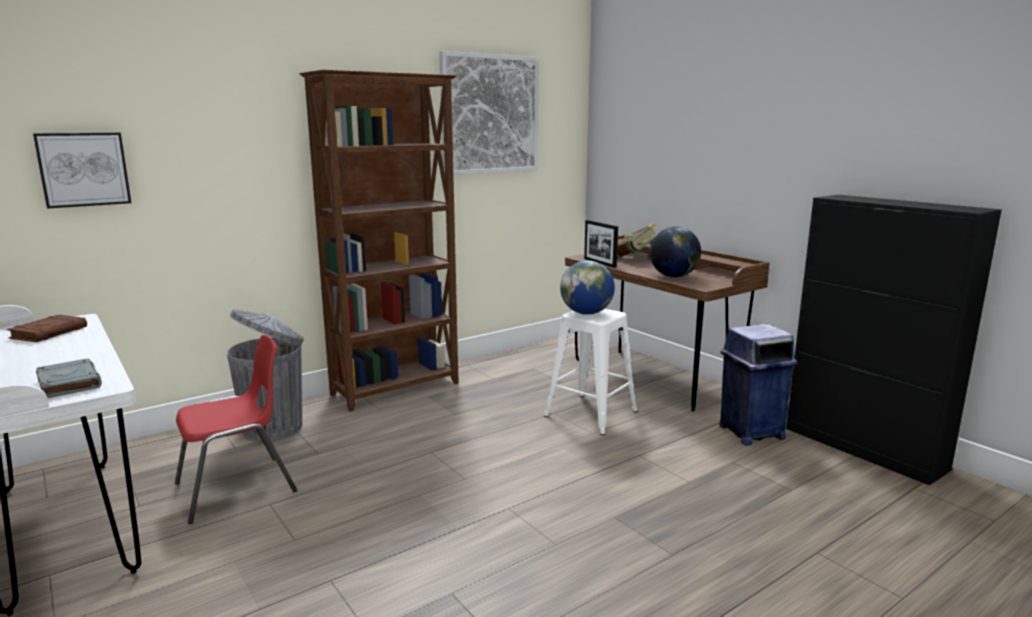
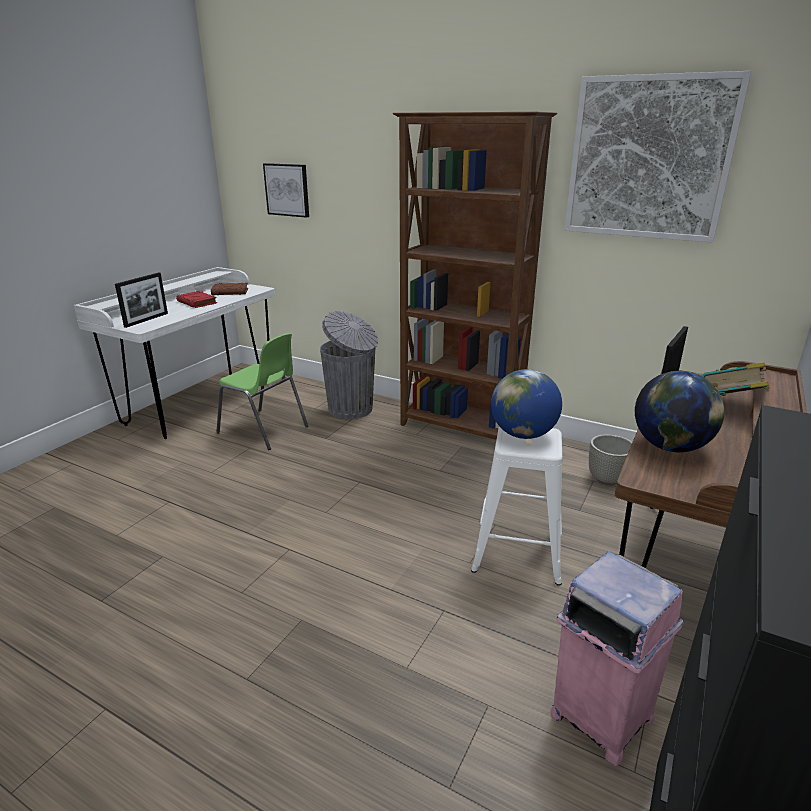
camera: 65 degrees right, 10 degrees up
(54, 351) = (197, 302): none -> red book
(69, 383) = (146, 320): grey book -> picture frame
(238, 488) = (264, 430): red chair -> green chair
(535, 364) = (607, 479): none -> grey planter
(750, 432) = (600, 714): blue trash can -> pink trash can

